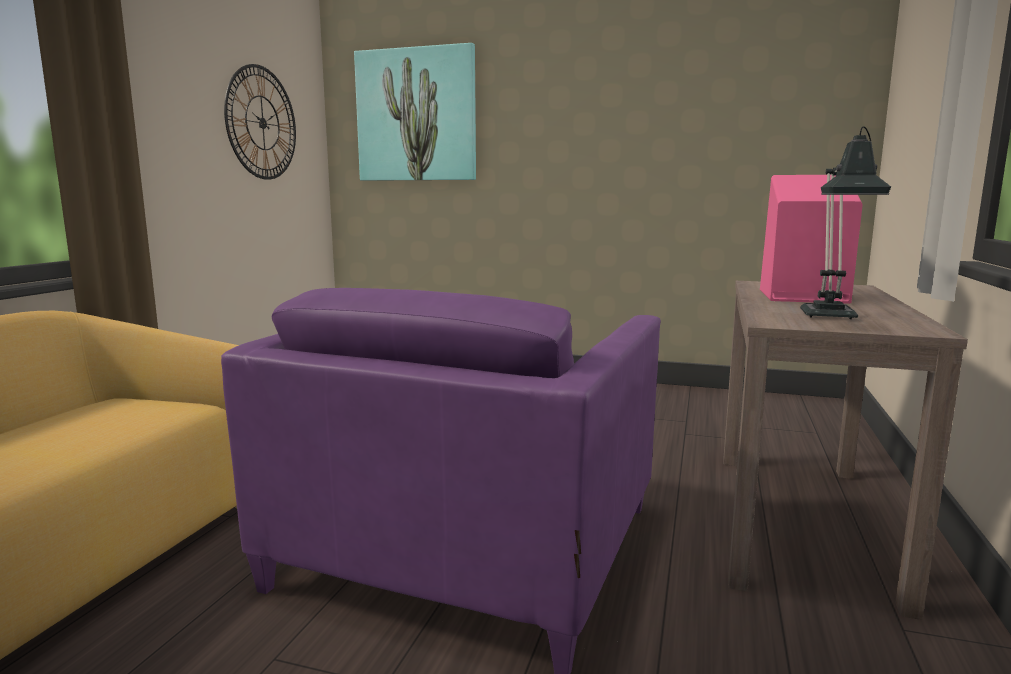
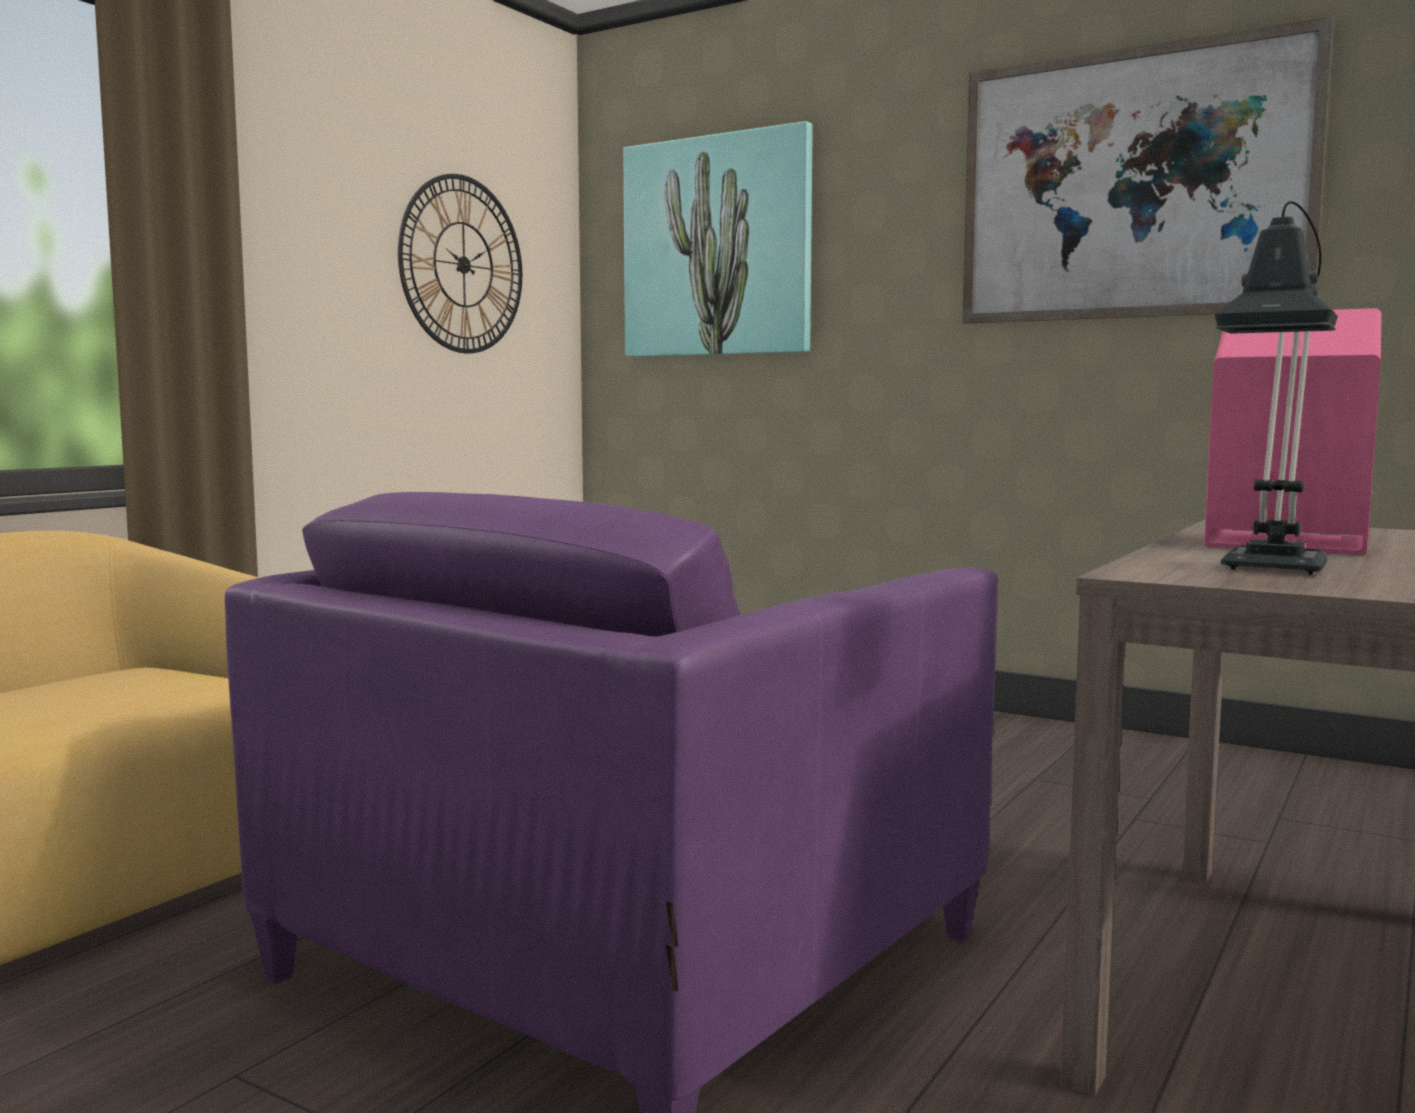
camera: 15 degrees right, 5 degrees down
(659, 90) = (1132, 184): none -> picture

